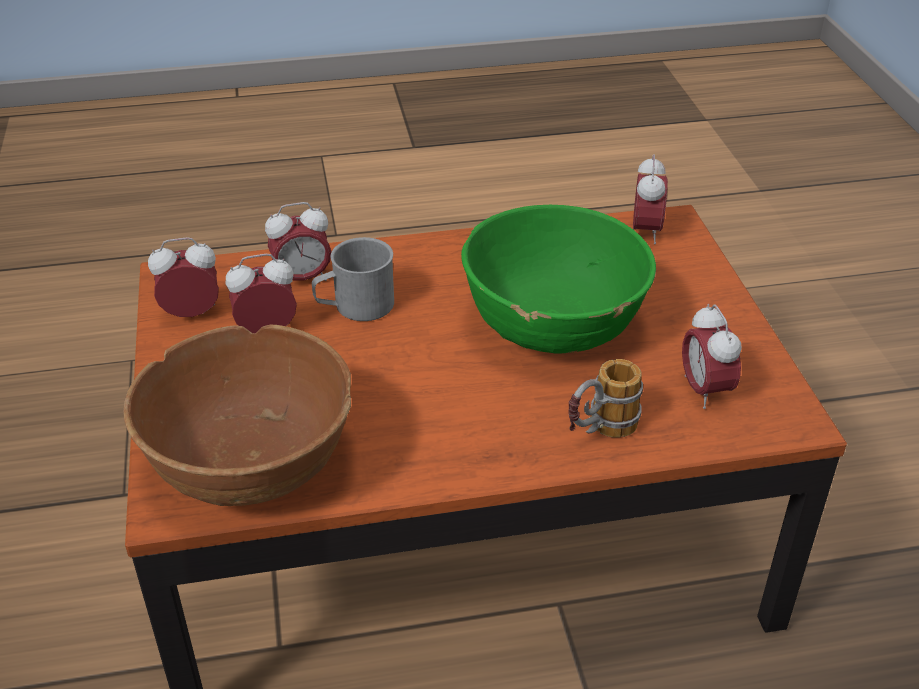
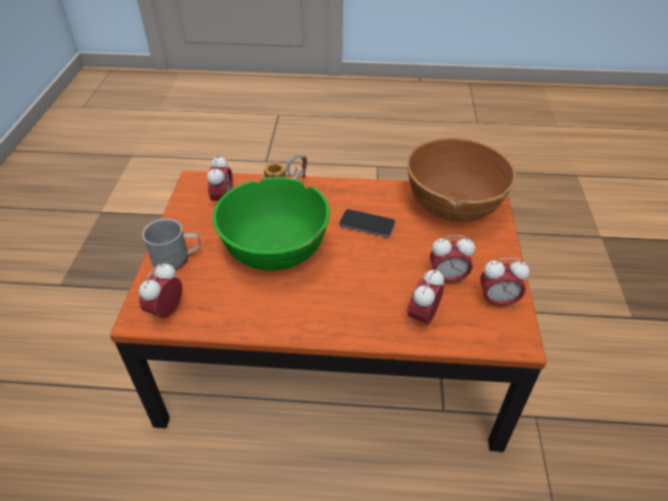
camera: 165 degrees left, 5 degrees up
(302, 278) = (422, 317): alarm clock -> alarm clock turned 60 degrees counterclockwise
(355, 306) = (390, 286): grey mug -> grey mug (177, 258)
(416, 392) = (367, 225): none -> phone

